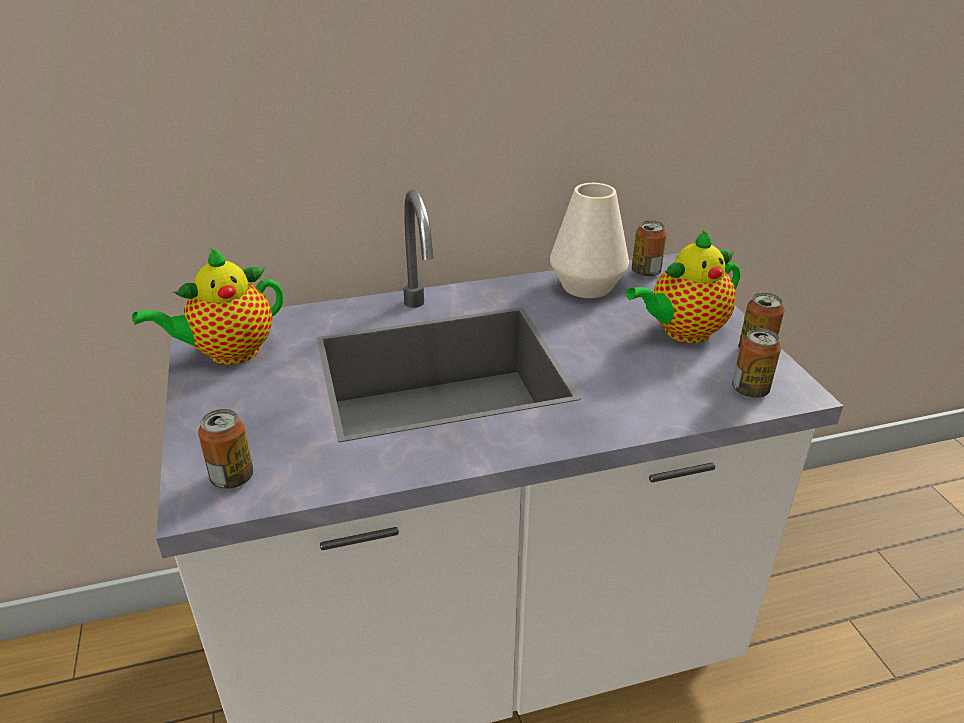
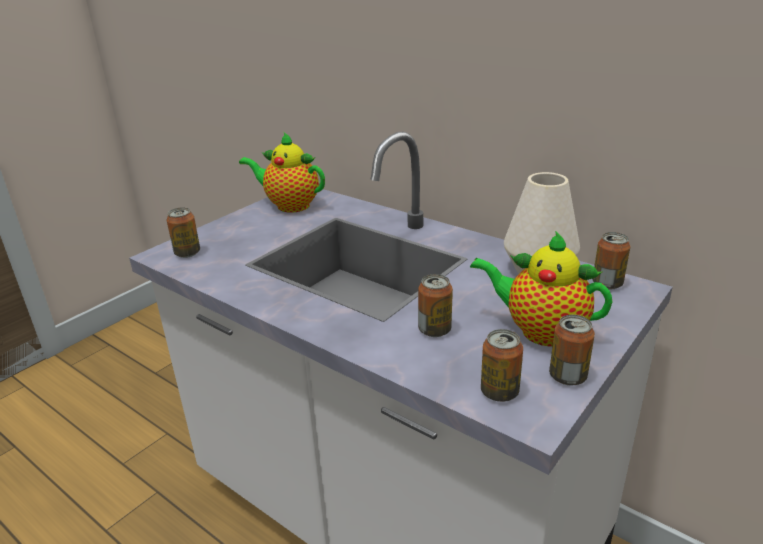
camera: 55 degrees right, 5 degrees down
(628, 378) = (434, 330): none -> can

